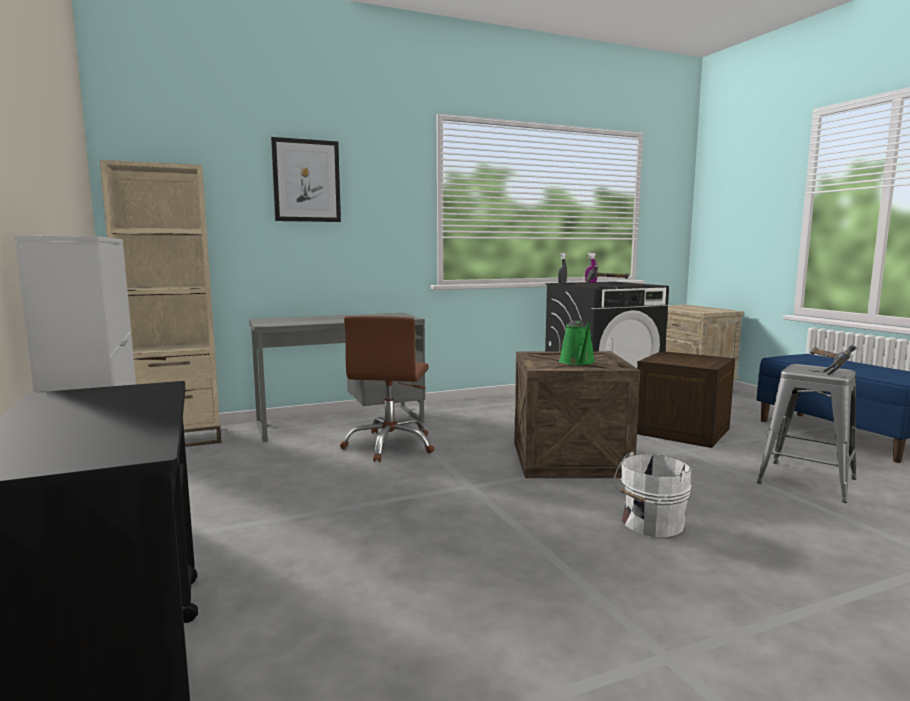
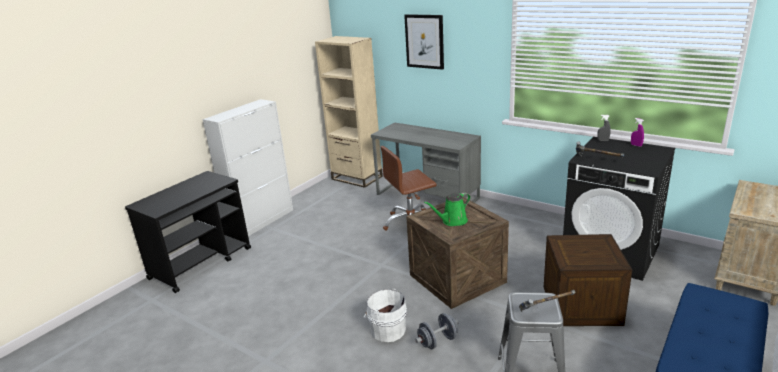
camera: 60 degrees right, 15 degrees up
(703, 502) = (438, 341): none -> grey dumbbell

